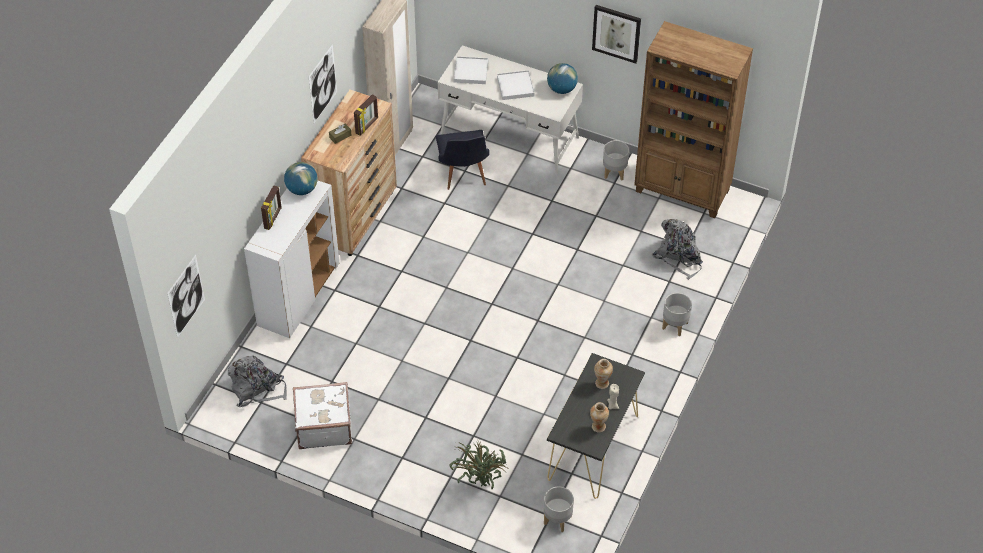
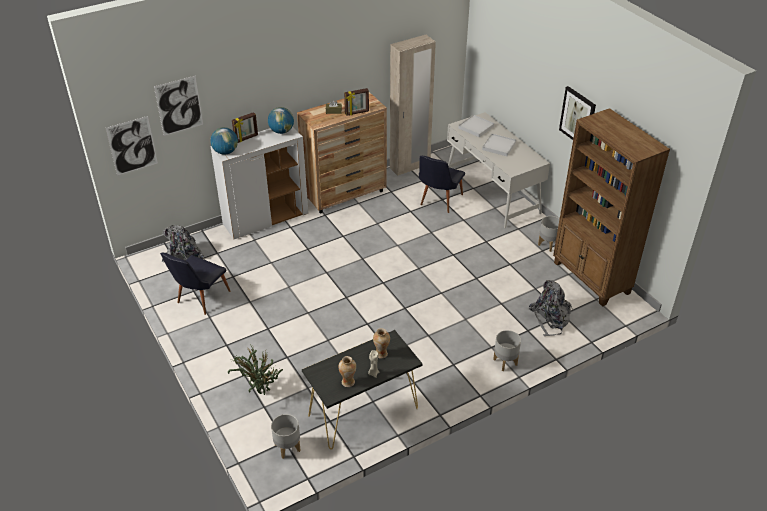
camera: 35 degrees right, 10 degrees down
(323, 84) = (335, 66): picture -> picture (179, 106)
(323, 426) = (199, 299): white suitcase -> black chair
(561, 89) = (531, 160): globe -> globe (225, 152)

